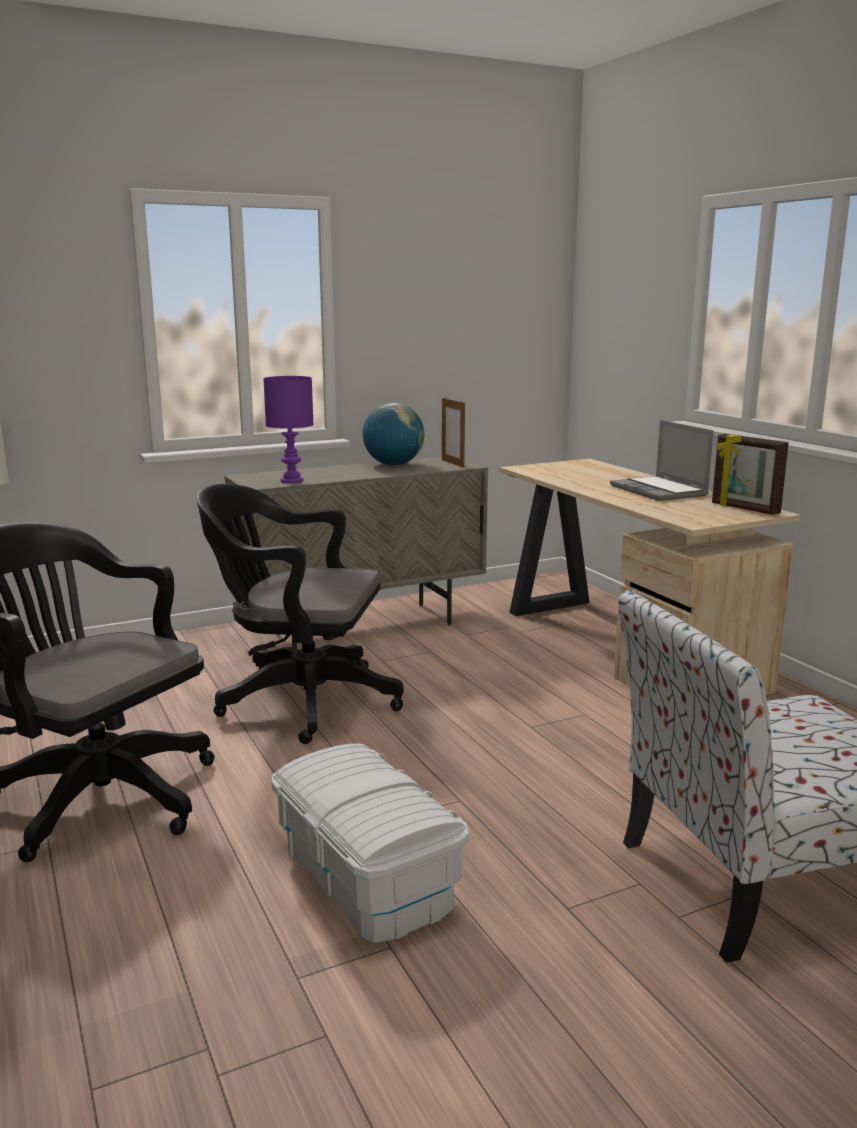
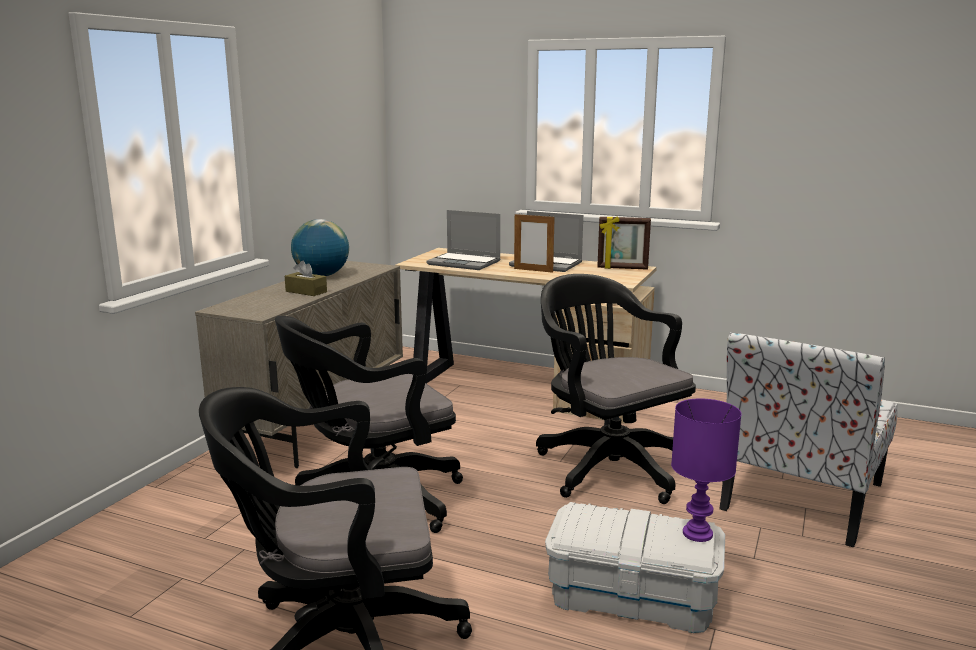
camera: 40 degrees left, 0 degrees up
(291, 481) = (279, 305): purple table lamp -> purple table lamp (698, 534)
(342, 475) = (306, 291): none -> brown tissue box
(452, 463) = (365, 267): picture frame -> picture frame (533, 270)
(572, 476) = (465, 263): none -> laptop
(573, 750) = (607, 466): none -> black office chair

